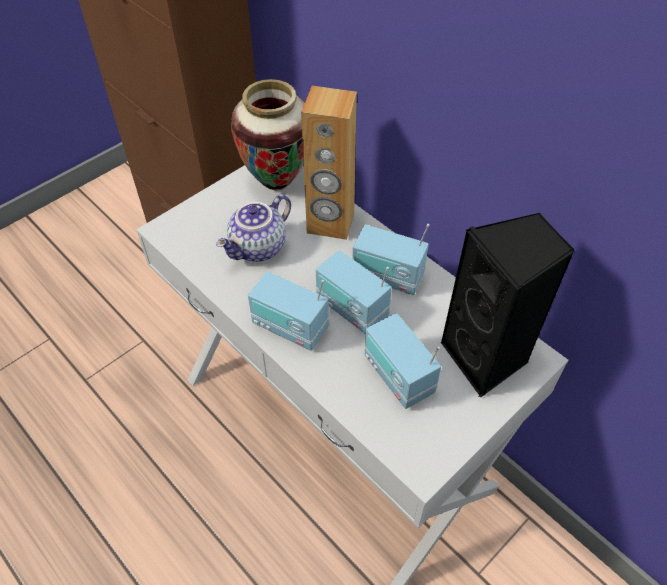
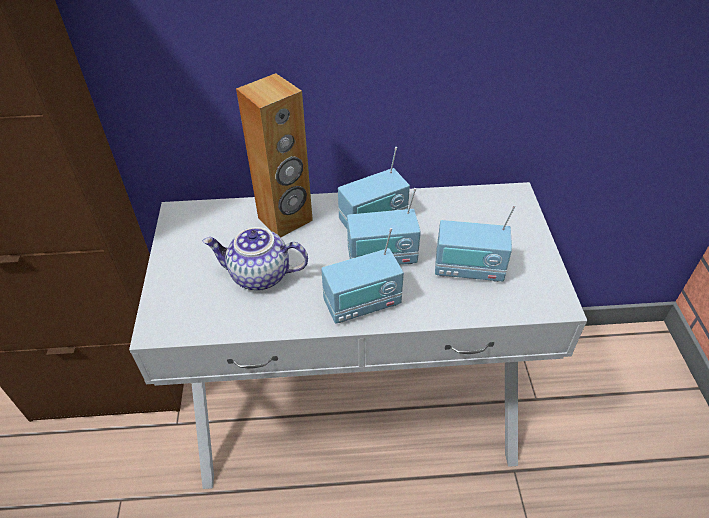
camera: 50 degrees left, 5 degrees down
(258, 248) = (259, 276): teapot -> teapot turned 105 degrees clockwise
(276, 182) = (201, 224): vase -> none
(487, 358) = (495, 216): black speaker -> none

